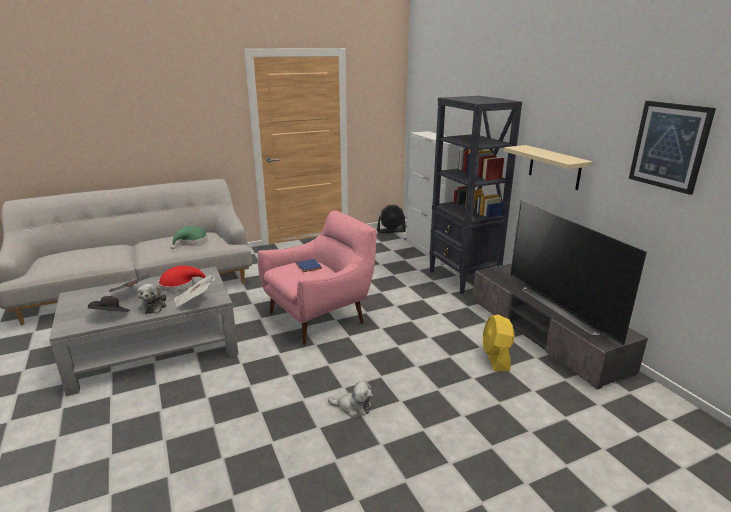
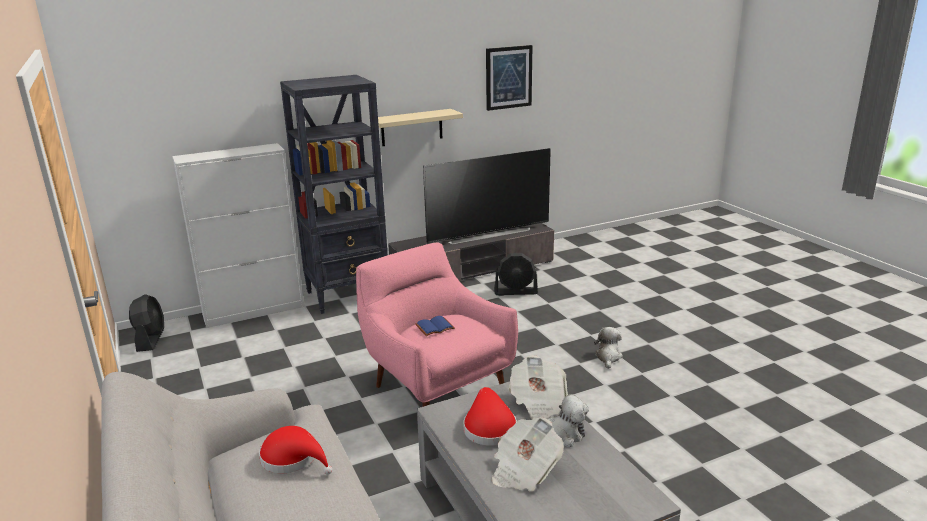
camera: 90 degrees left, 0 degrees up
(111, 315) = (597, 468): black hat -> none
(191, 241) = (293, 458): green hat -> red hat
(496, 358) = (515, 291): yellow fan -> black fan

